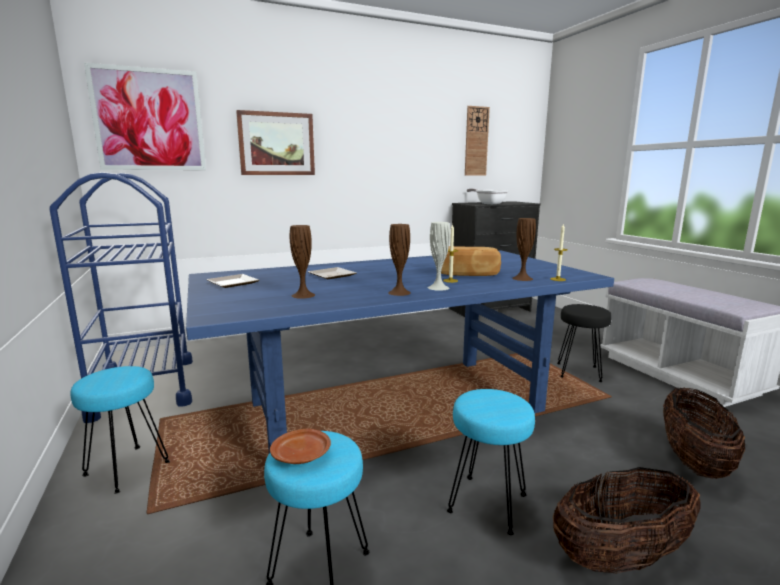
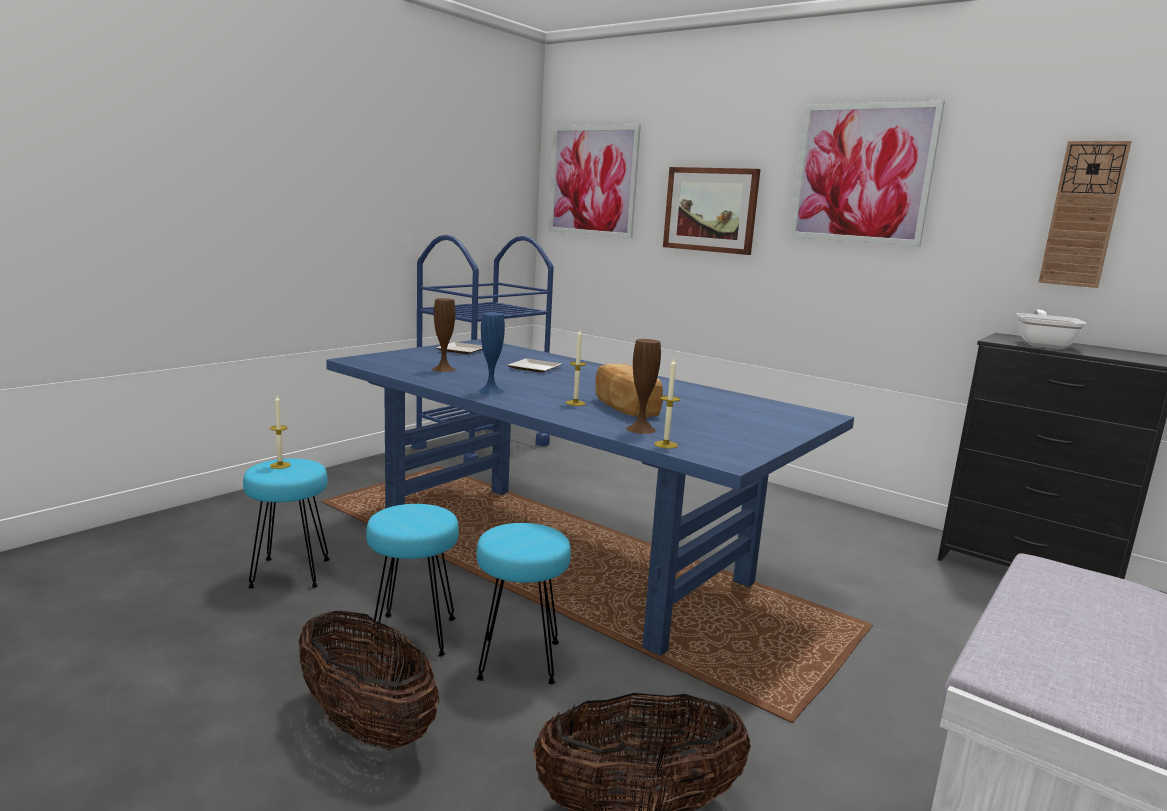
camera: 60 degrees right, 0 degrees up
(127, 468) = (367, 479): turquoise stool -> turquoise stool (519, 659)
(302, 455) = (280, 465): brown plate -> candle
(377, 119) = (862, 173): none -> picture
(399, 292) = (490, 391): brown vase -> blue vase
(438, 287) = (532, 401): white vase -> none
(579, 372) = (858, 685): black stool -> none

